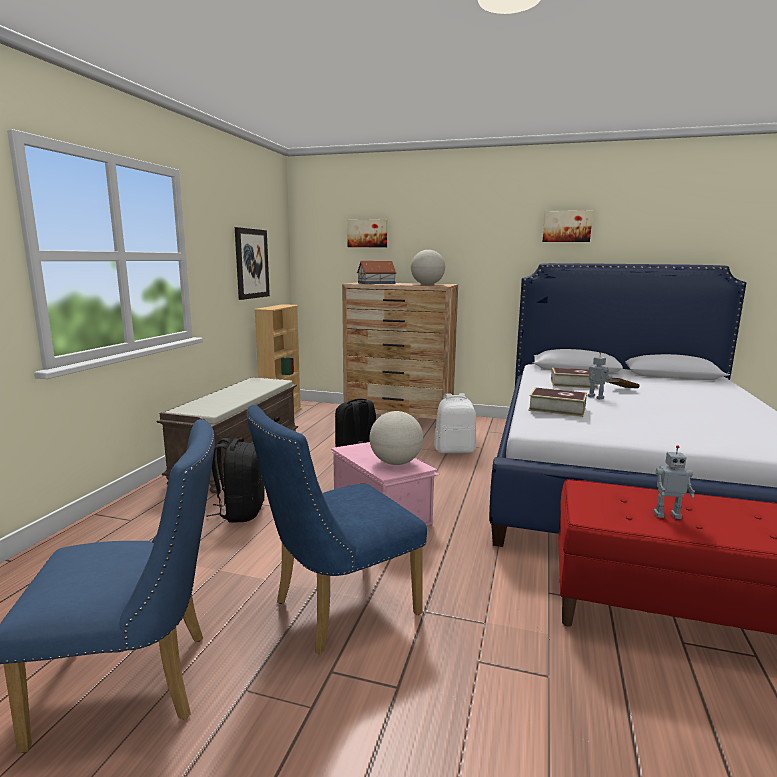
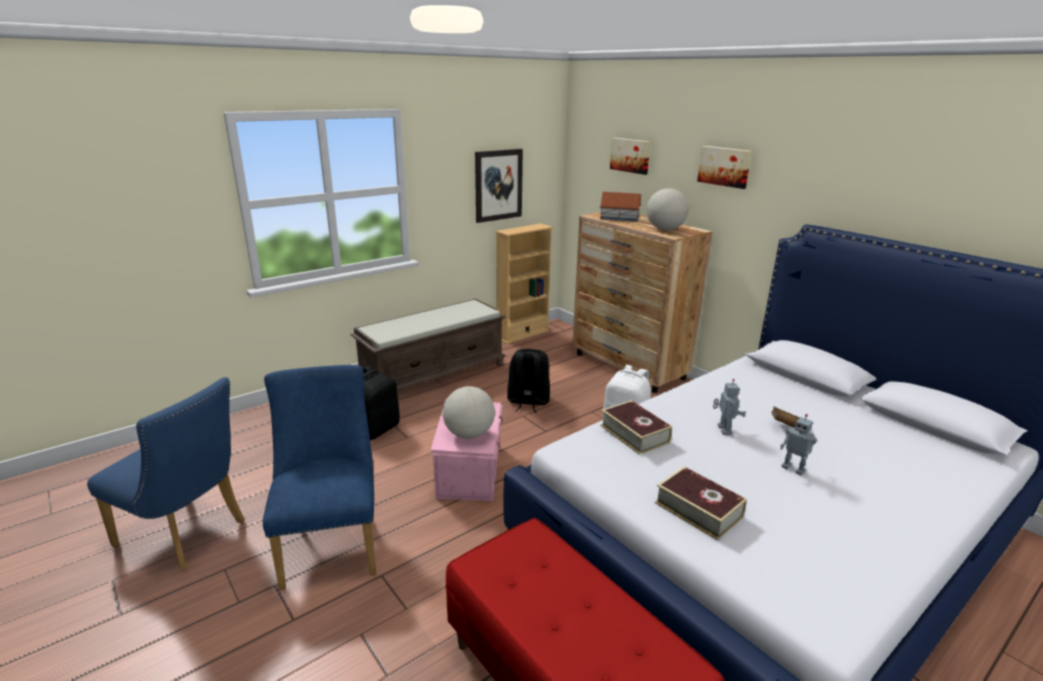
camera: 35 degrees right, 10 degrees up
(336, 610) = (332, 542): blue chair -> blue chair turned 75 degrees clockwise
(567, 226) = (854, 177): picture -> picture (724, 166)
(573, 384) = (742, 401): book -> book (698, 510)
(666, 515) = (544, 599): toy robot -> toy robot (793, 469)

